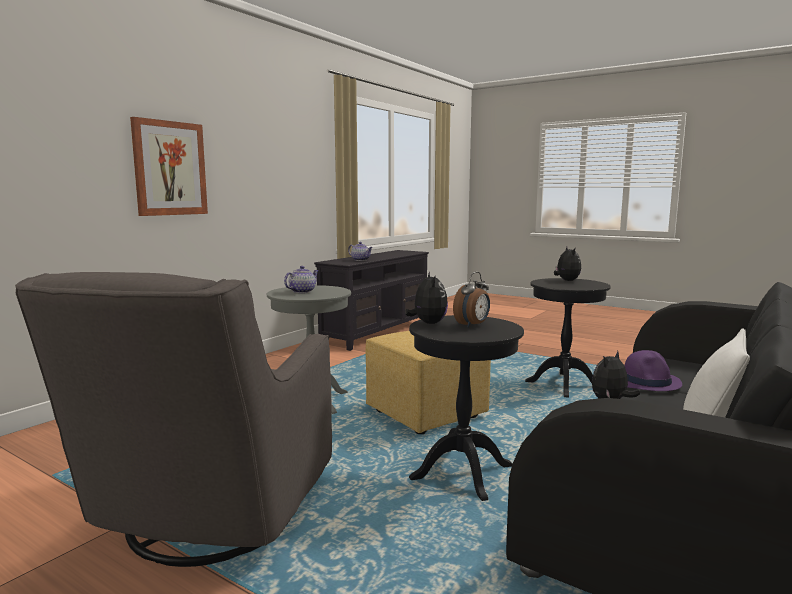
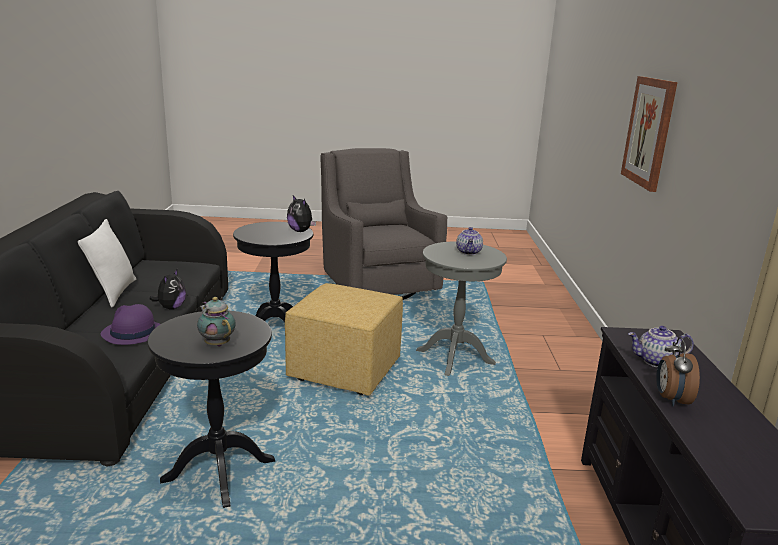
camera: 145 degrees right, 10 degrees up
(472, 325) = (270, 233): alarm clock -> alarm clock (670, 399)
(566, 280) = (217, 344): plush toy -> teapot

